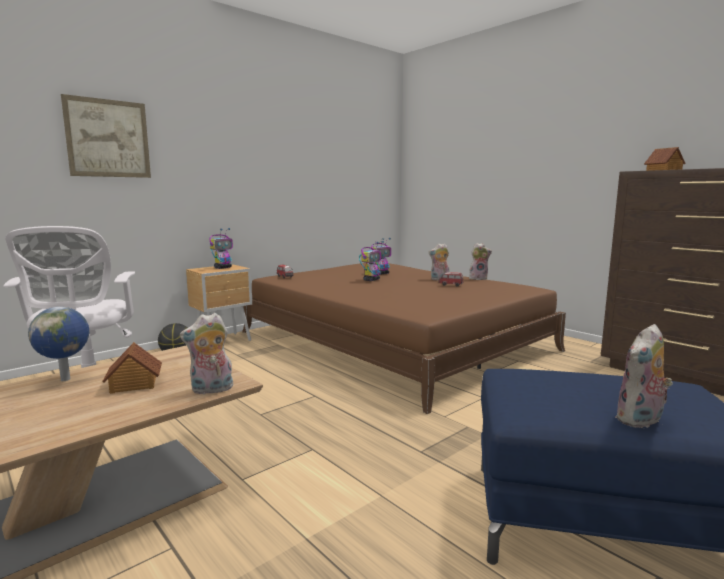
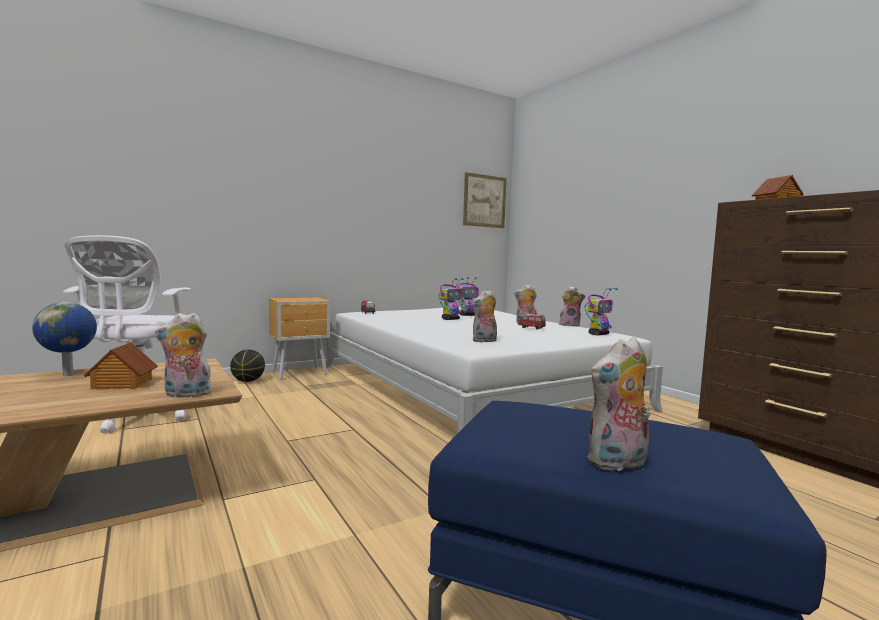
camera: 10 degrees right, 5 degrees down
(108, 138) = (201, 169): picture -> picture (484, 201)
(223, 268) = (304, 299): toy robot -> toy robot (599, 334)
(393, 341) = (471, 386): brown bed -> white bed
(425, 304) = (484, 341): none -> plush toy

